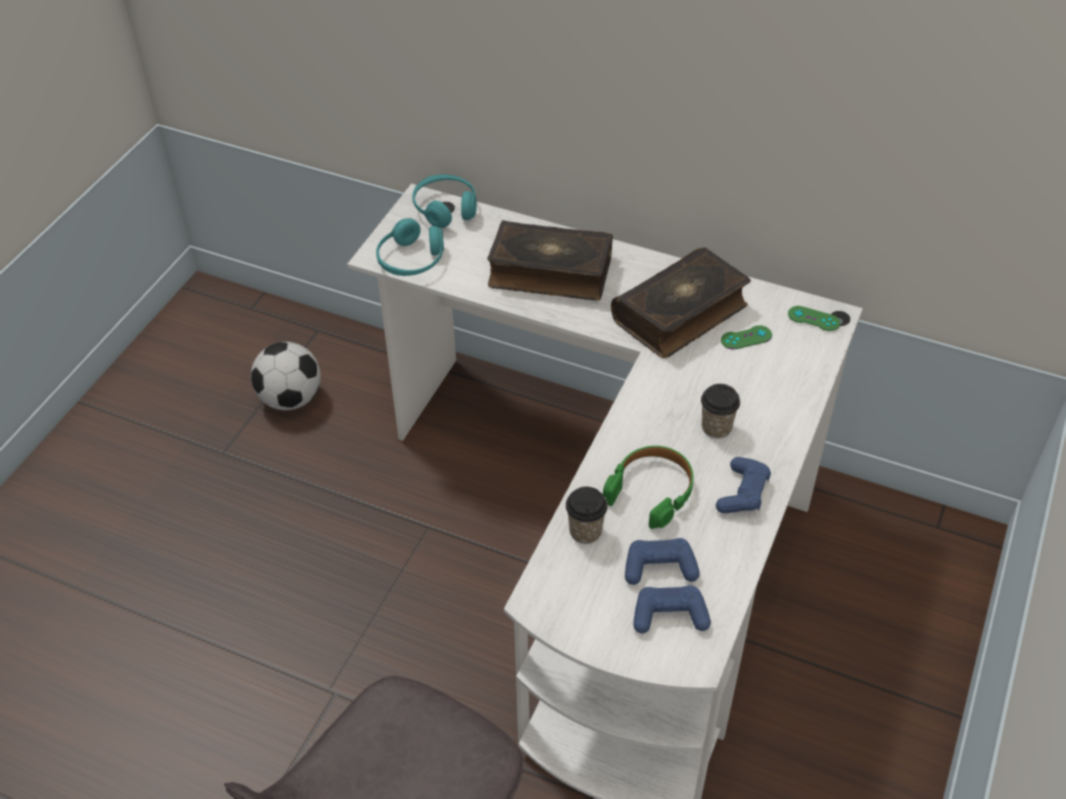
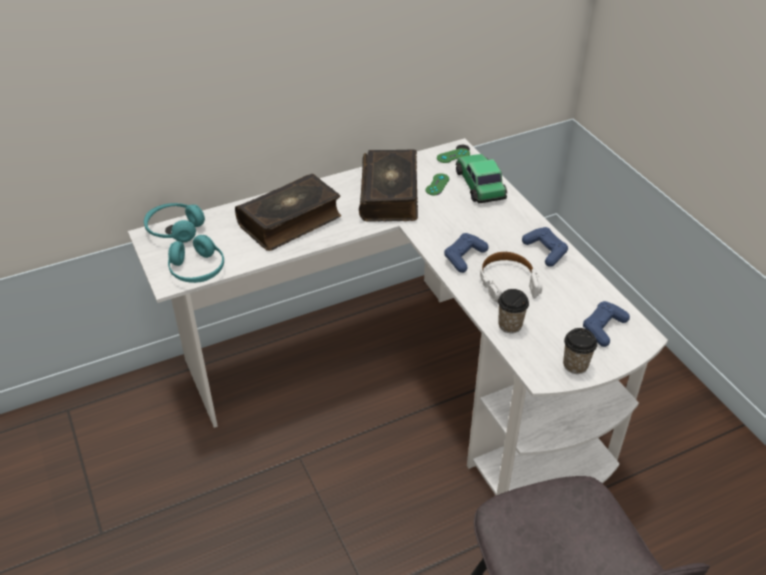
camera: 50 degrees left, 5 degrees down
(291, 399) = (106, 463): football -> none
(651, 491) = (507, 282): green headphones -> white headphones
(659, 568) = (566, 312): blue game controller -> blue game controller (464, 257)
(716, 428) = (489, 232): cup -> cup (575, 365)
(792, 371) = (480, 184): none -> toy car

